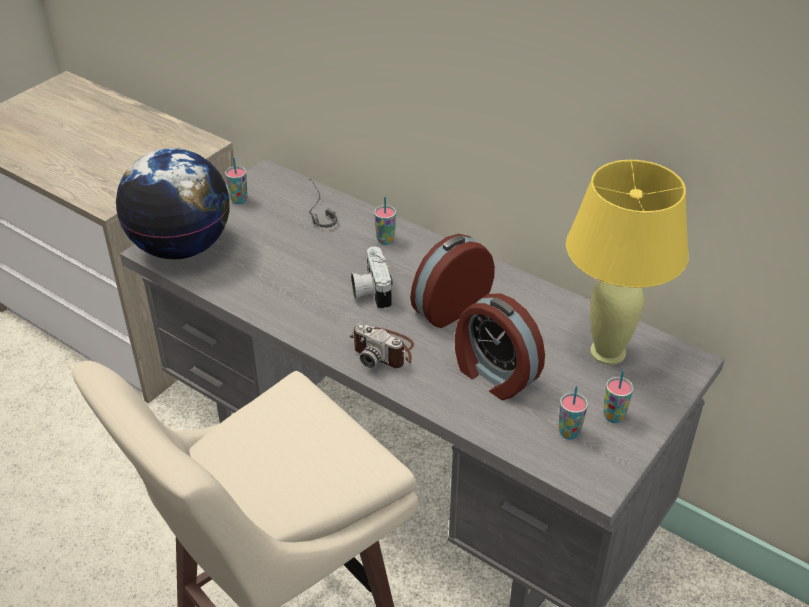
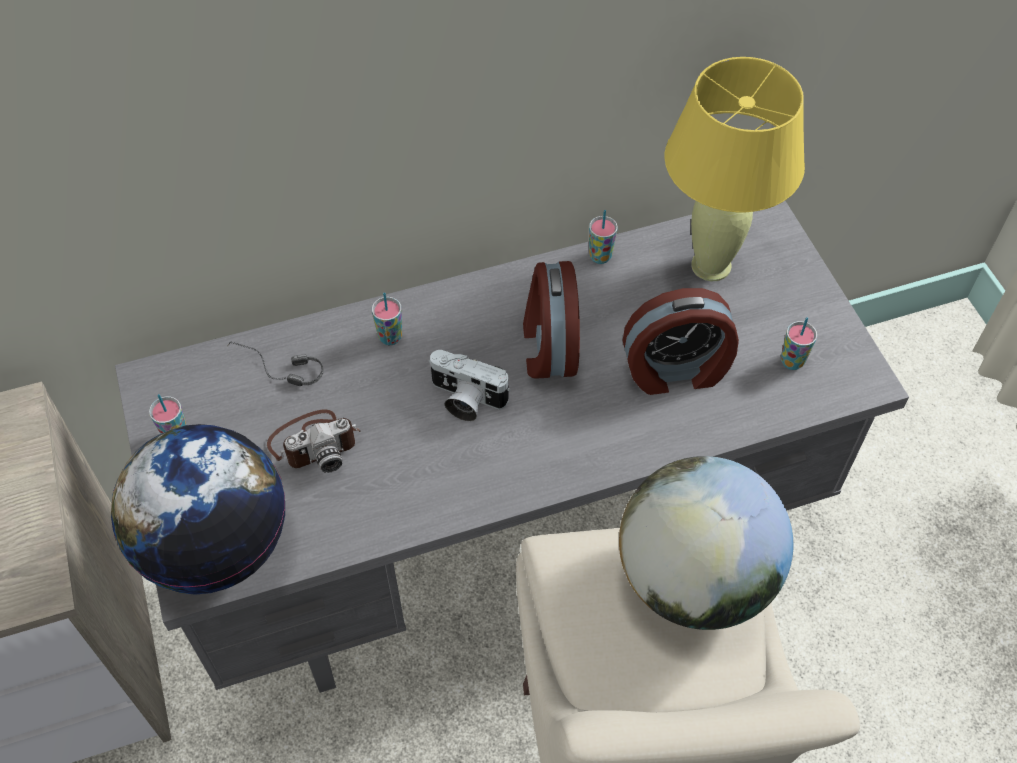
camera: 55 degrees left, 15 degrees up
(330, 460) = (694, 579): none -> globe
(383, 350) = (568, 441): camera -> camera (315, 442)
(613, 416) = (795, 316): cup -> cup (600, 256)

